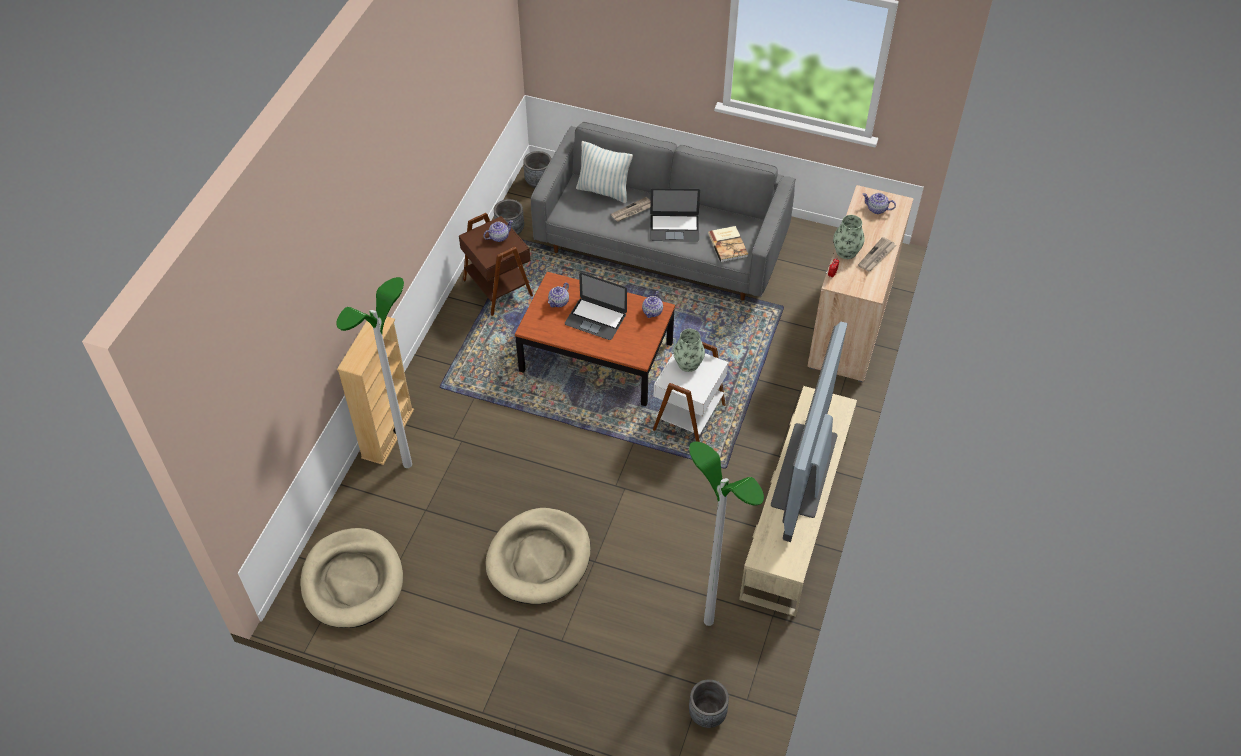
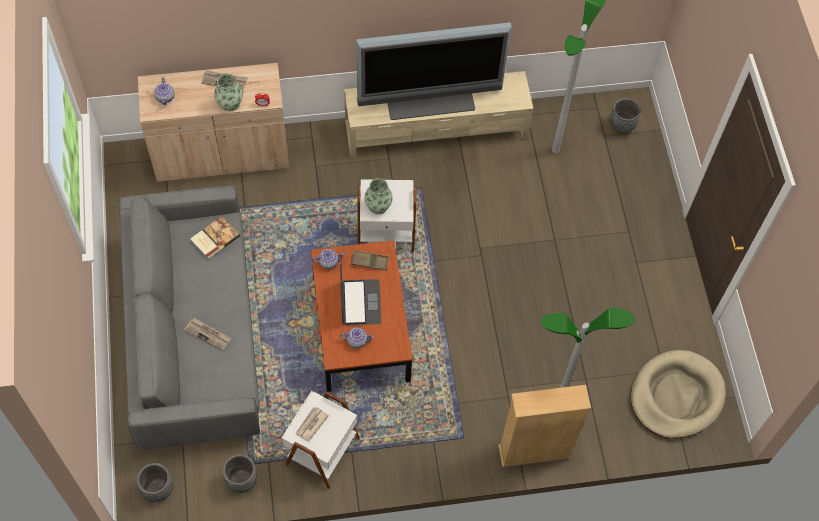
camera: 120 degrees left, 10 degrees up
(498, 237) = (311, 424): teapot -> newspaper
(499, 287) = (321, 450): brown side table -> white side table
(539, 559) = (576, 277): beige dog bed -> none
(604, 191) = (190, 373): pillow -> none
(634, 342) = (370, 262): none -> brown tray
(674, 228) = (213, 289): laptop -> none

